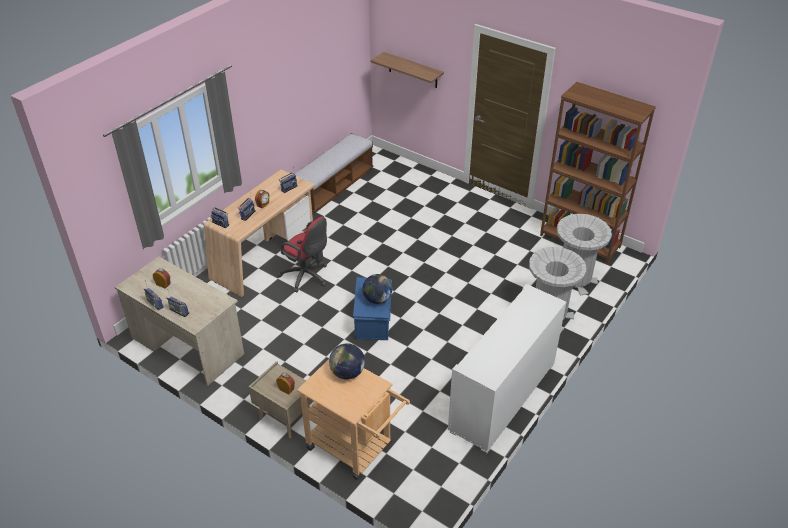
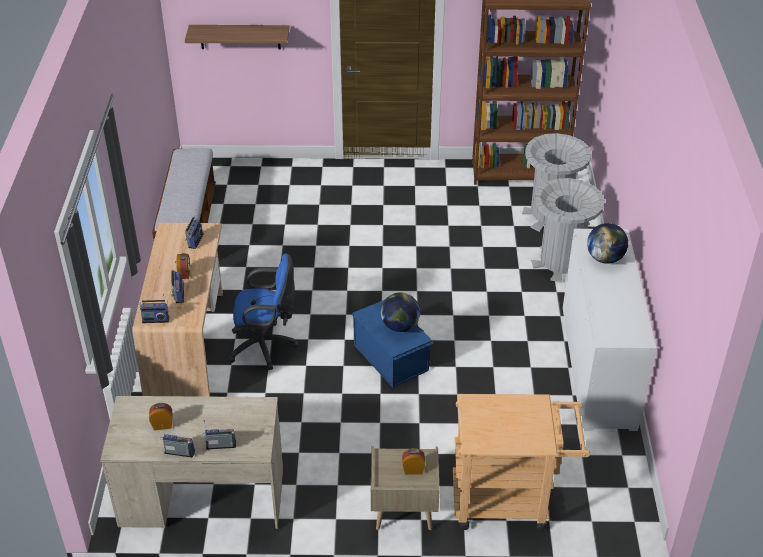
camera: 35 degrees left, 0 degrees up
(307, 277) = (265, 346): red office chair -> blue office chair
(347, 373) = (495, 408): globe -> globe (605, 258)

